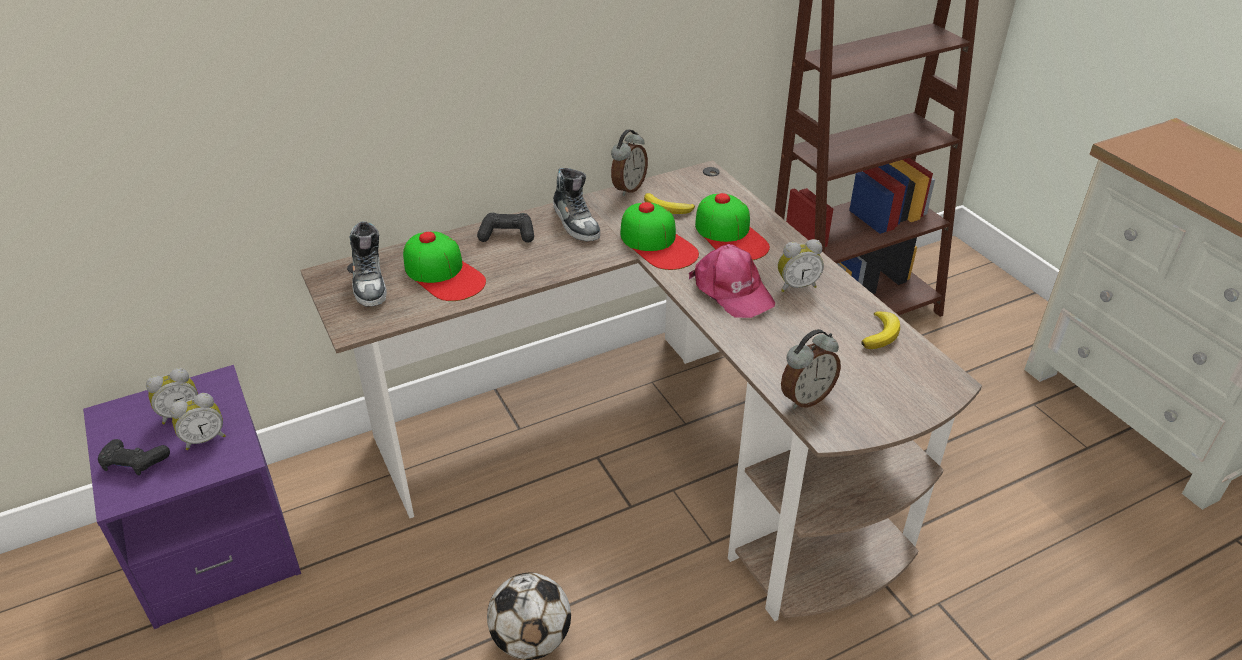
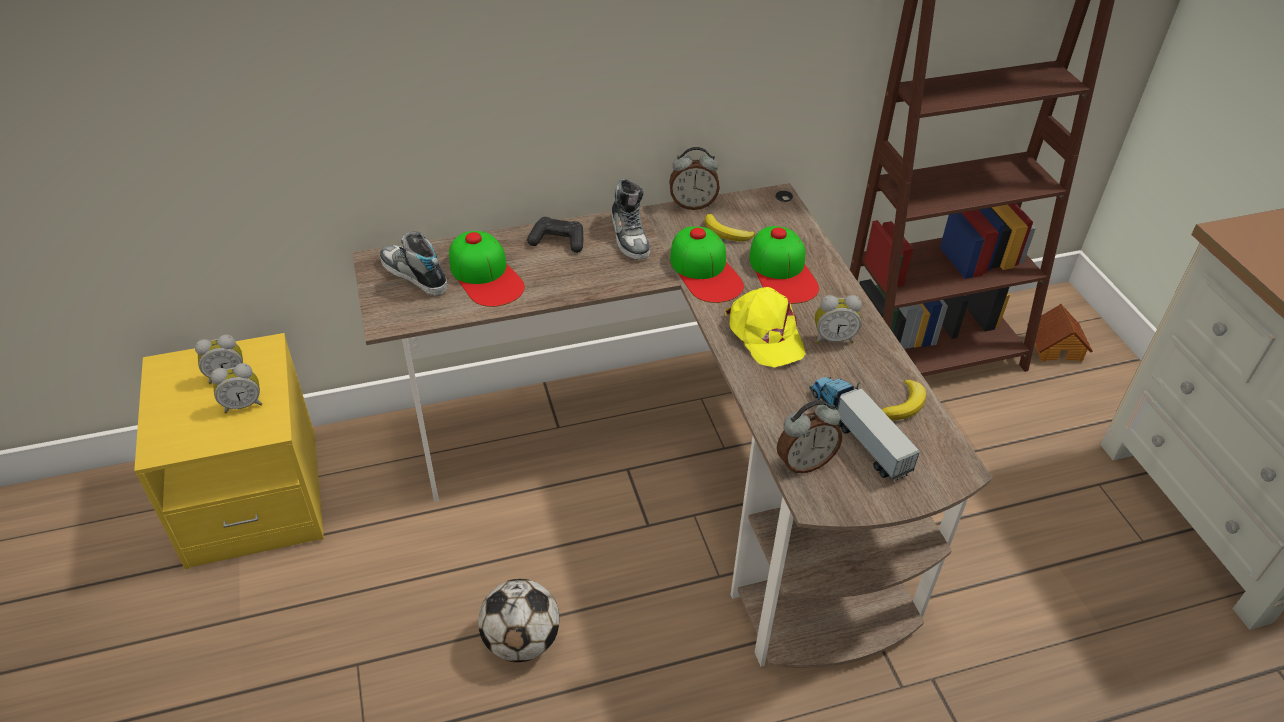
camera: 10 degrees right, 5 degrees up
(134, 463) = (177, 418): black game controller -> none
(217, 545) = (254, 498): purple nightstand -> yellow nightstand
(370, 282) = (414, 275): shoe -> shoe turned 135 degrees clockwise
(628, 188) = (692, 204): alarm clock -> alarm clock turned 45 degrees clockwise
(731, 290) = (765, 334): pink cap -> yellow cap
(846, 364) = (858, 432): none -> toy truck
(960, 292) = (1055, 347): none -> toy house

